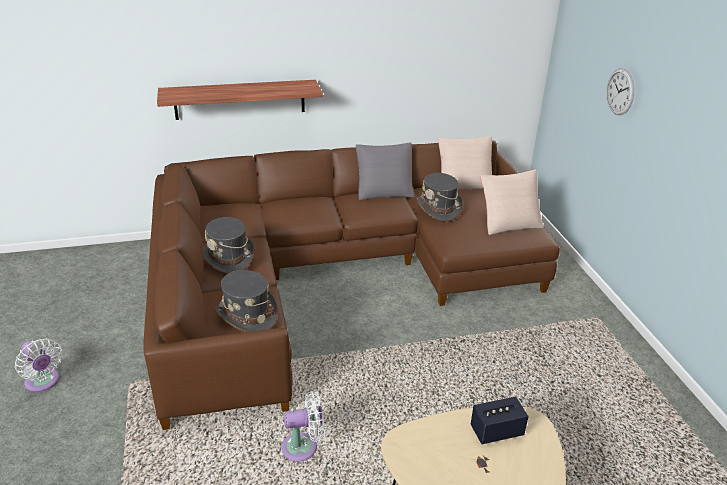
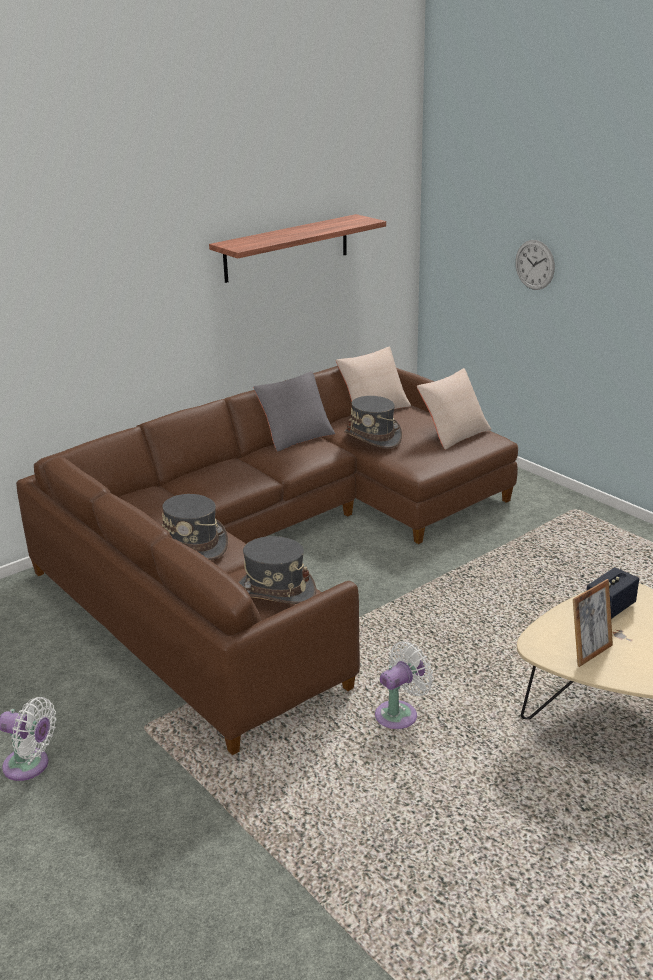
camera: 25 degrees left, 5 degrees down
(240, 99) = (107, 358): shelf -> shelf (287, 248)
(439, 468) = (589, 652): none -> picture frame

